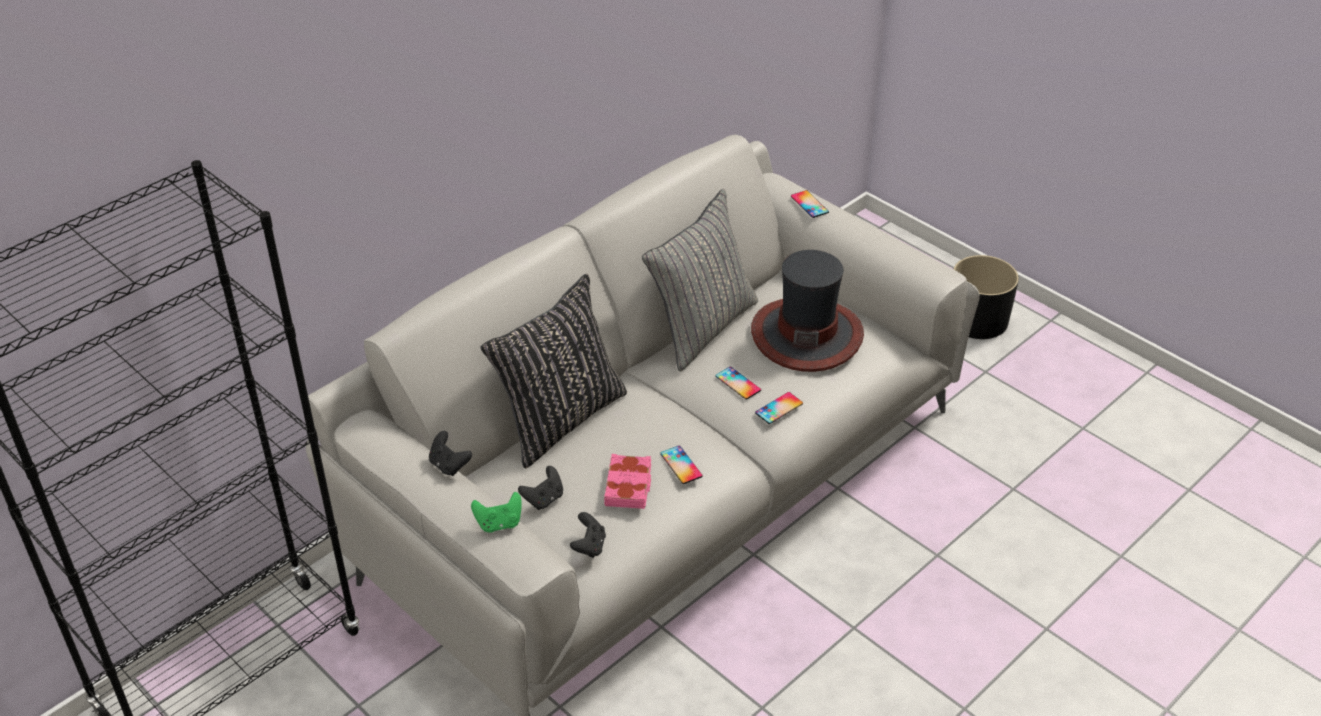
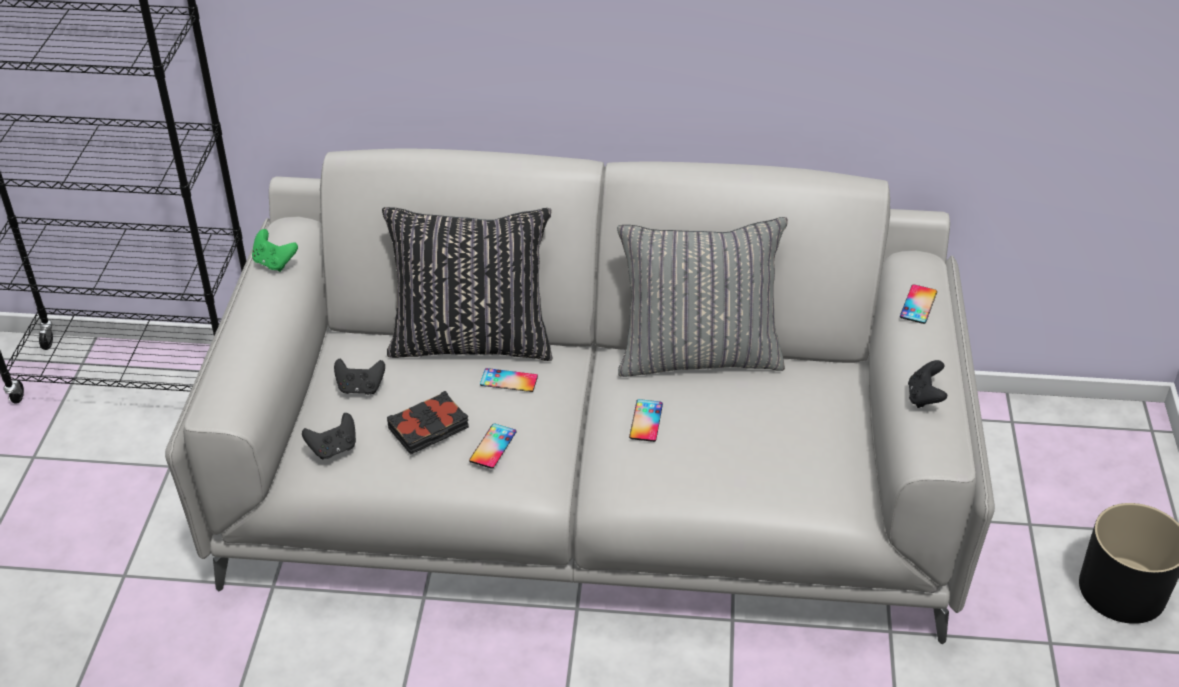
camera: 50 degrees right, 0 degrees up
(449, 465) = (290, 296): black game controller -> black game controller (924, 397)
(499, 523) = (248, 362): green game controller -> green game controller (274, 263)
(629, 486) = (429, 429): pink book -> black book
(779, 408) = (646, 468): phone -> phone (509, 380)
(806, 334) = (774, 427): hat -> none

